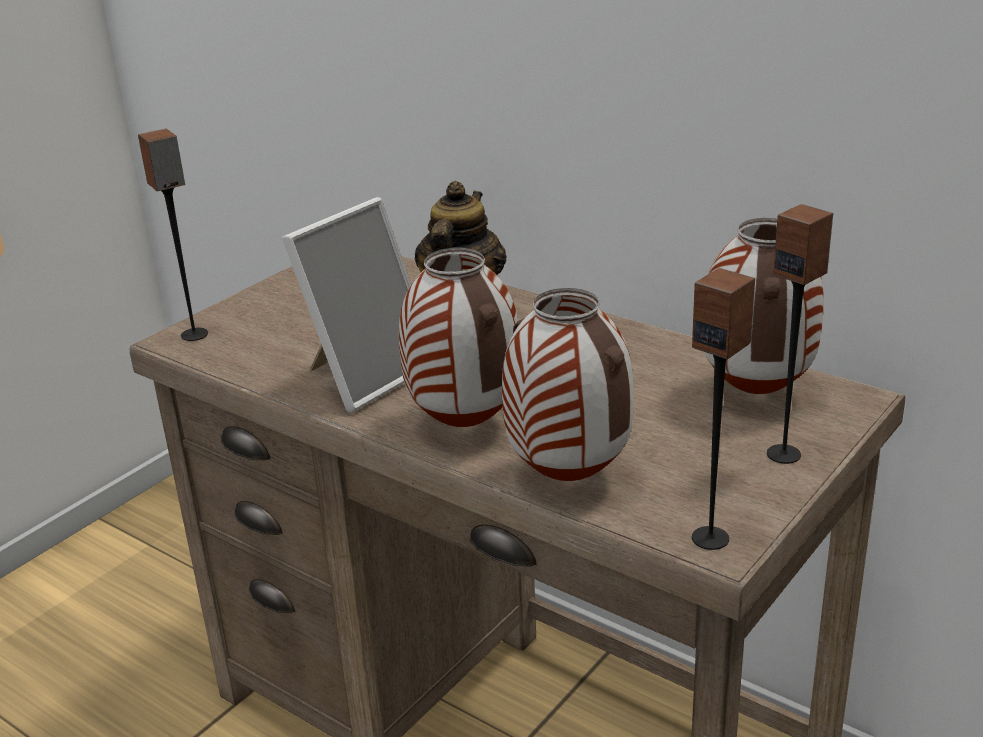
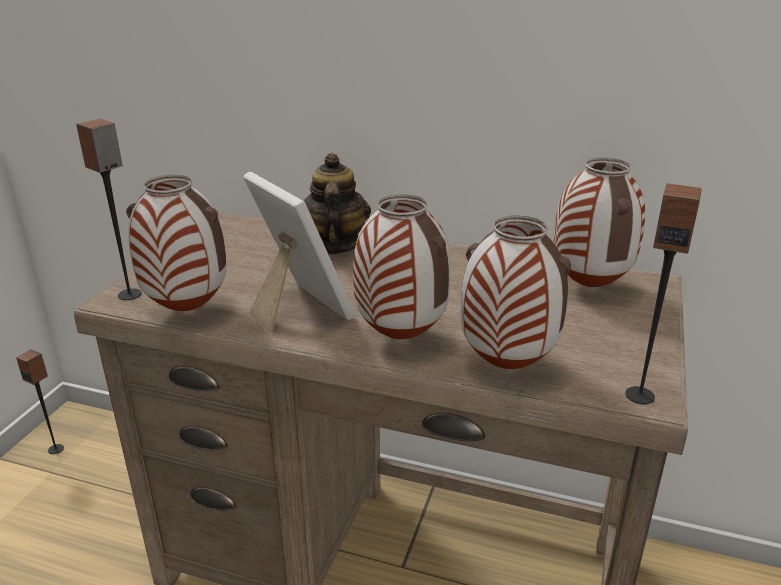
camera: 20 degrees left, 0 degrees up
(247, 360) = (189, 310): none -> vase
(366, 376) = (297, 309): picture frame -> picture frame turned 60 degrees counterclockwise
(784, 454) = (640, 326): speaker -> speaker (56, 449)

